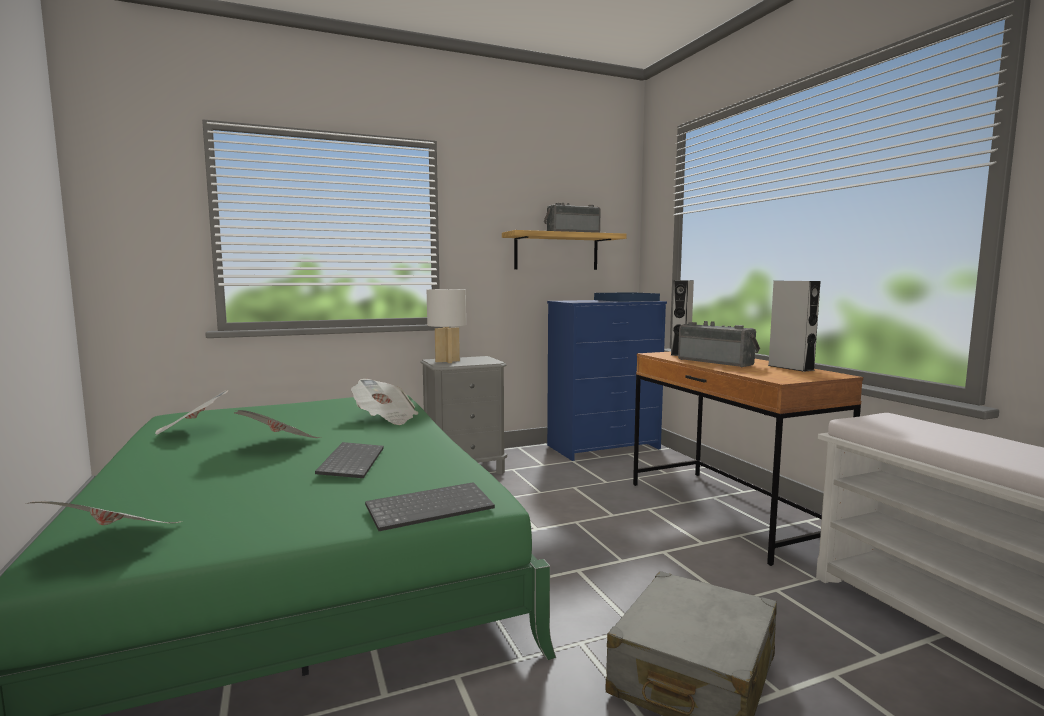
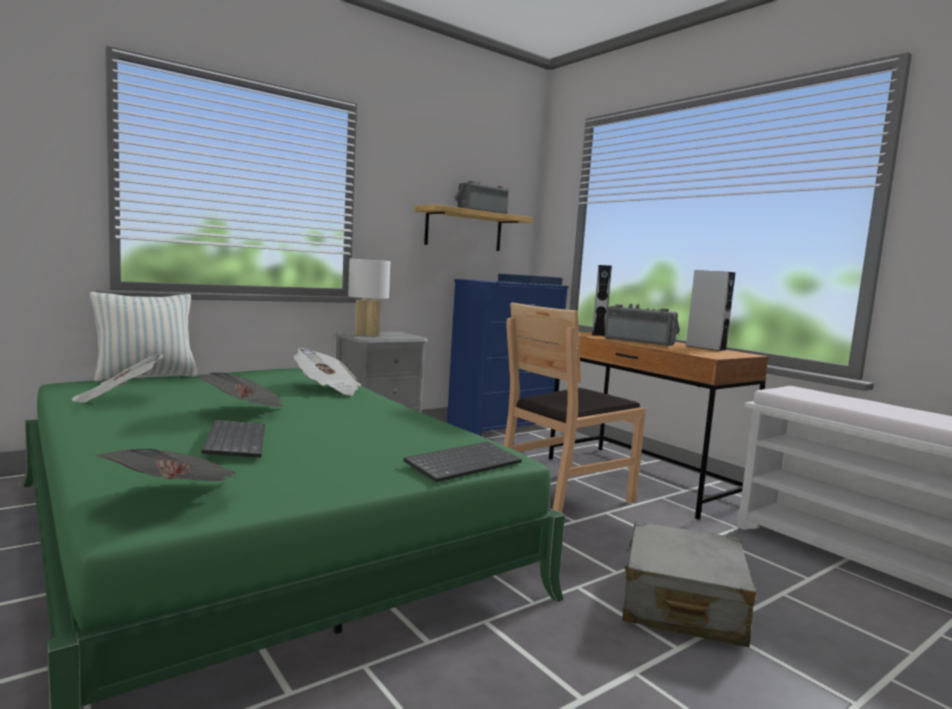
camera: 15 degrees left, 0 degrees up
(242, 407) = (146, 377): none -> pillow
(350, 462) = (339, 427): keyboard -> keyboard (234, 441)
(627, 528) = (564, 495): none -> brown chair

